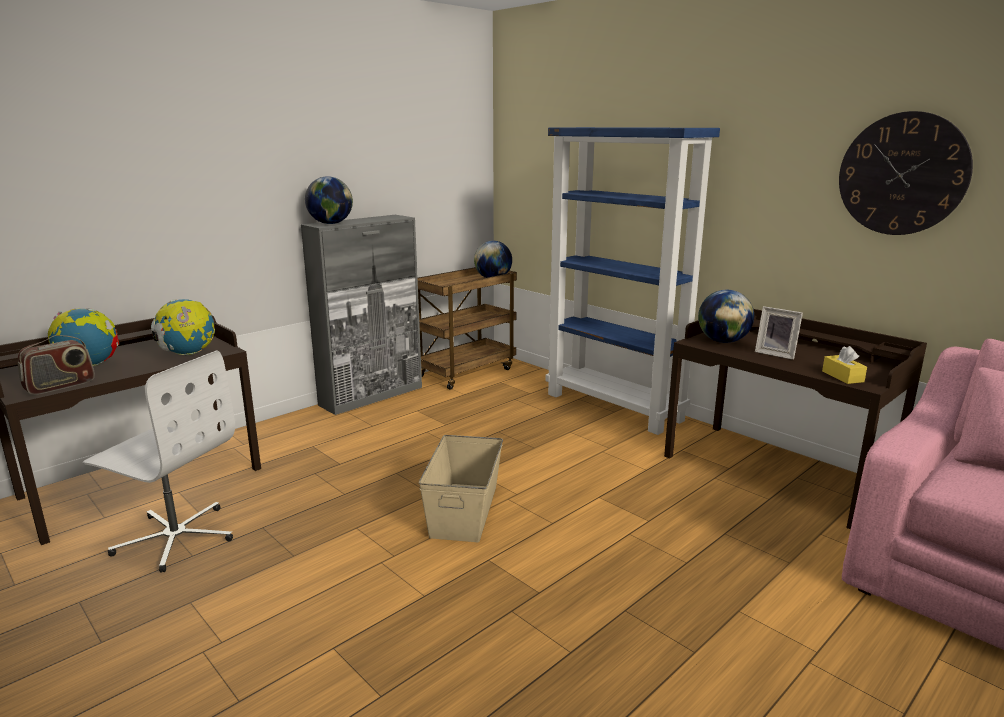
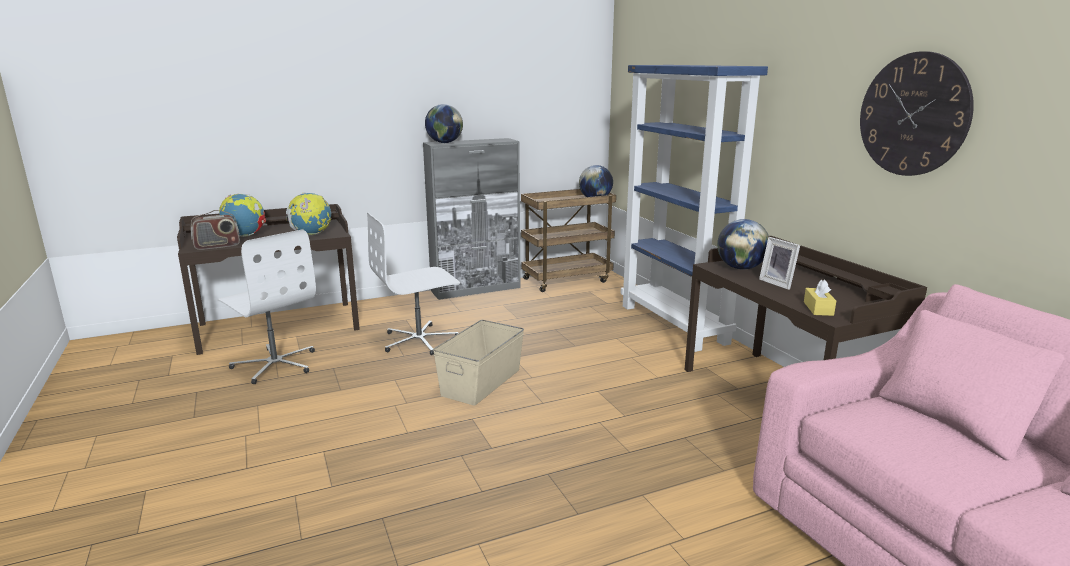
camera: 20 degrees right, 0 degrees up
(351, 471) = (420, 340): none -> white office chair

